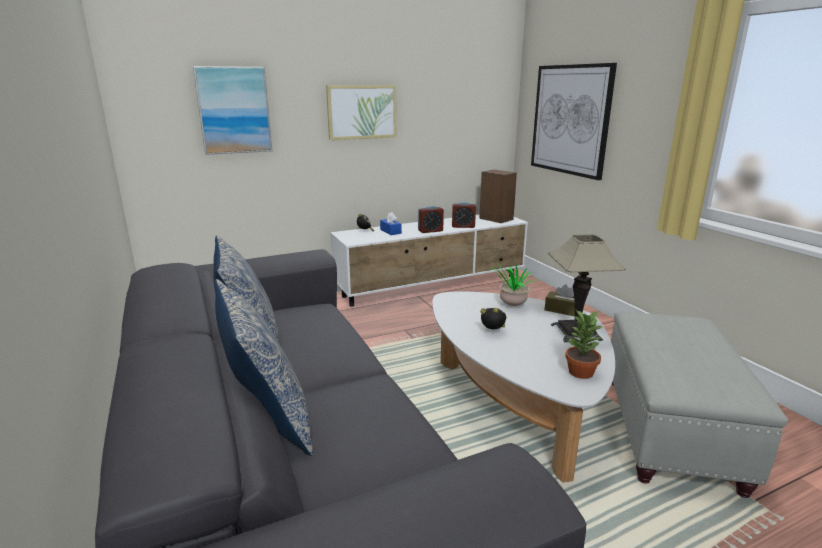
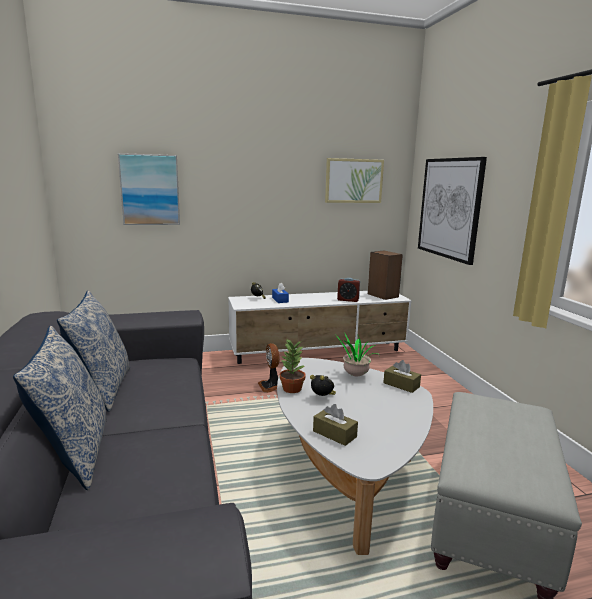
camera: 10 degrees right, 5 degrees down
(362, 112) = (261, 195): picture -> picture (353, 181)
(398, 327) = (270, 386): none -> fan
(430, 231) = (315, 302): alarm clock -> none
(527, 366) = (334, 434): none -> brown tissue box
(576, 332) = (402, 407): table lamp -> none
(580, 372) = (383, 446): potted plant -> potted plant (291, 388)

